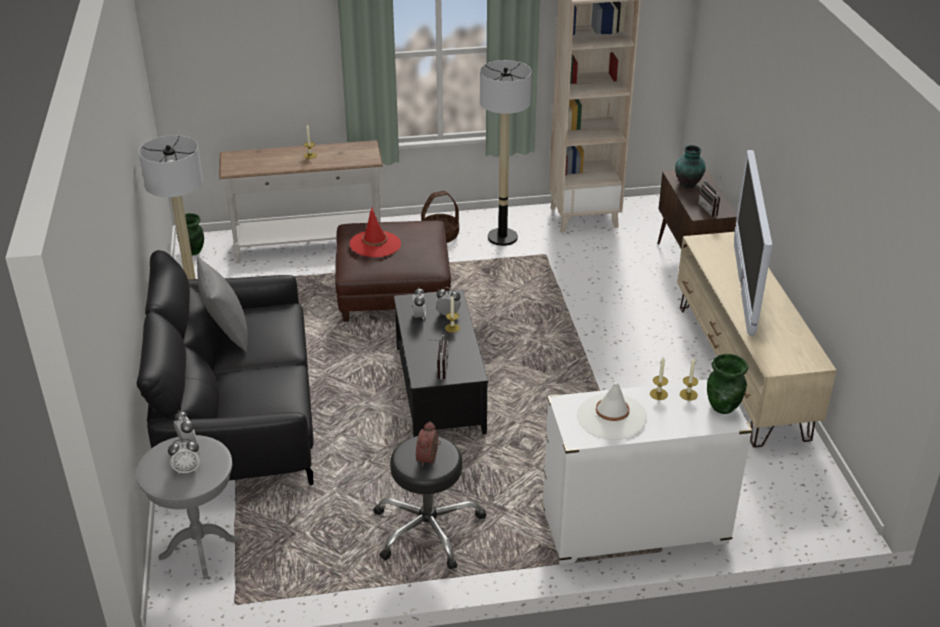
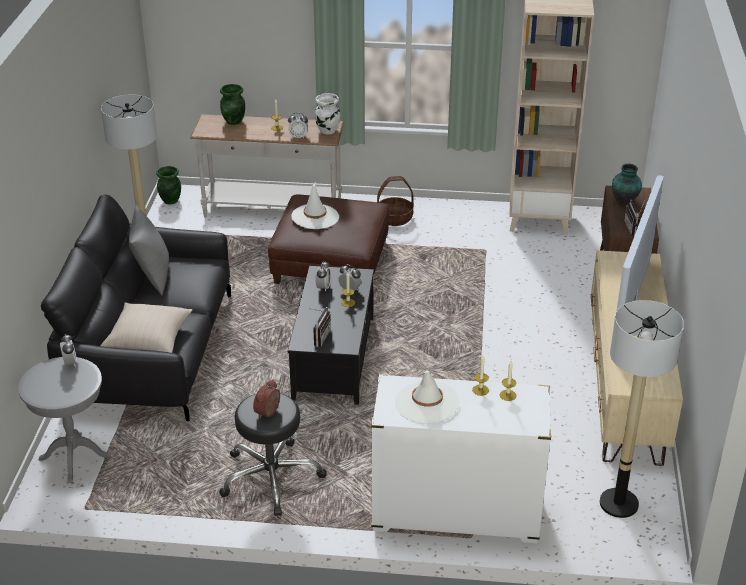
camera: 15 degrees right, 0 degrees up
(187, 469) = (61, 385): alarm clock -> alarm clock (298, 136)
(252, 402) = (148, 339): none -> beige pillow
(365, 152) = (327, 131): none -> white vase
(375, 244) = (315, 217): red hat -> white hat
(502, 237) = (452, 228): floor lamp -> floor lamp (619, 504)
(723, 407) = (535, 412): green vase -> green vase (234, 121)

